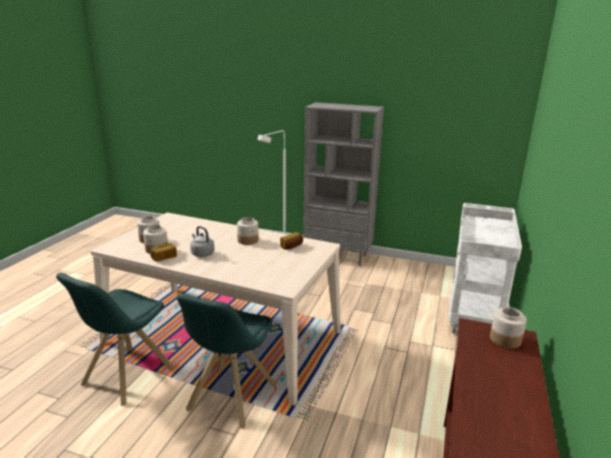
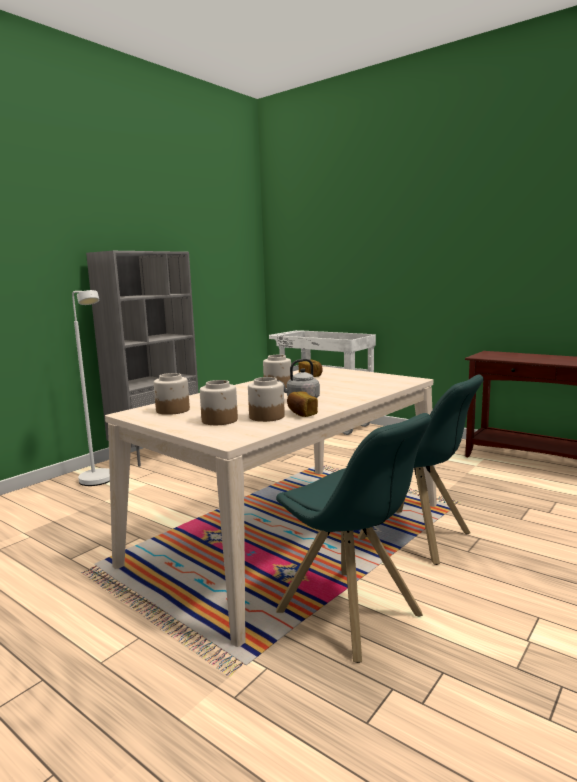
camera: 70 degrees left, 10 degrees down
(504, 339) = (495, 354): jar -> jar (172, 410)

